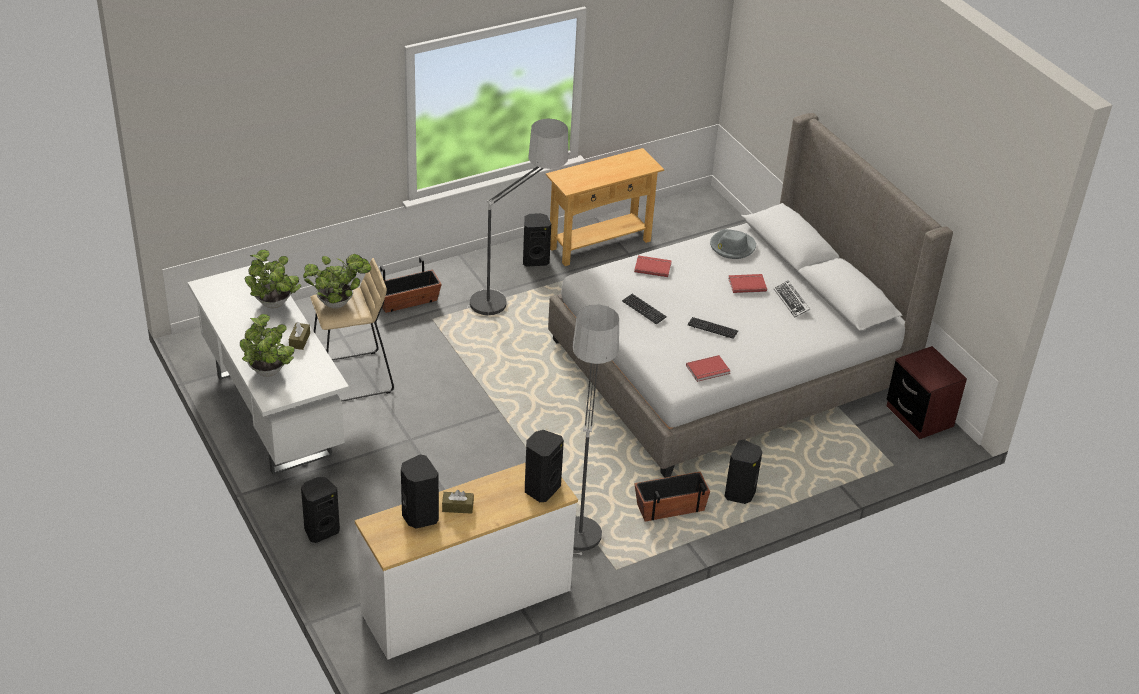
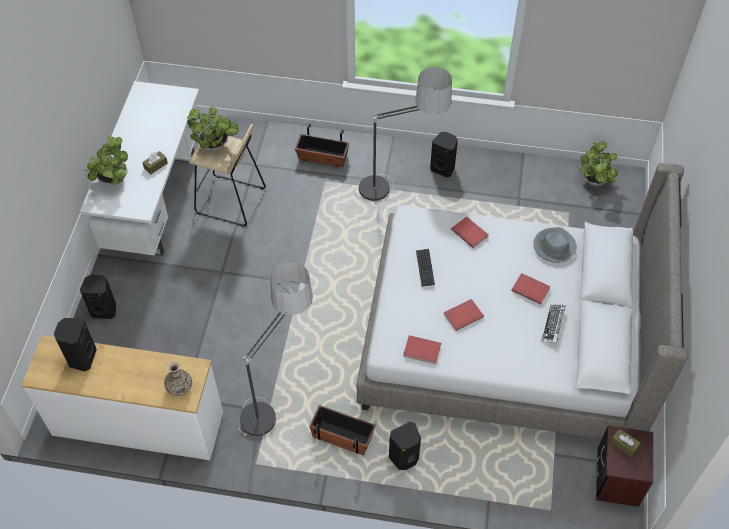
camera: 40 degrees right, 15 degrees up
(275, 304) = (168, 127): potted plant -> potted plant (594, 182)
(457, 507) = (112, 366): brown tissue box -> brown tissue box (624, 444)
(541, 489) = (179, 386): black speaker -> vase
(600, 244) = (504, 179): beige console table -> none
(712, 328) = (462, 315): keyboard -> red book

